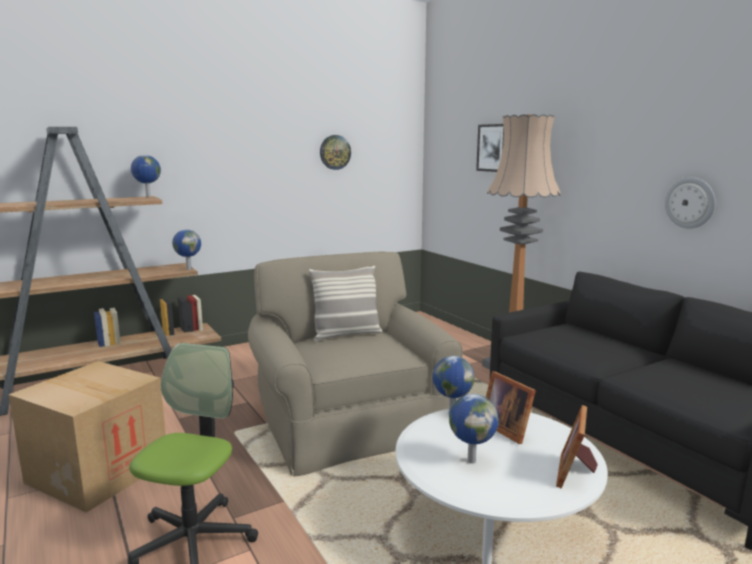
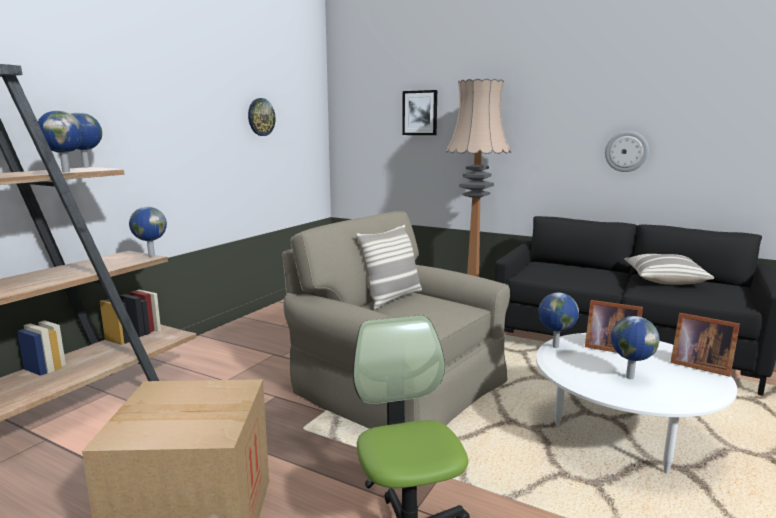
camera: 30 degrees left, 0 degrees up
(116, 200) = (66, 172): none -> globe
(575, 472) = (698, 365): picture frame -> picture frame turned 45 degrees counterclockwise
(683, 371) = (664, 280): none -> pillow

